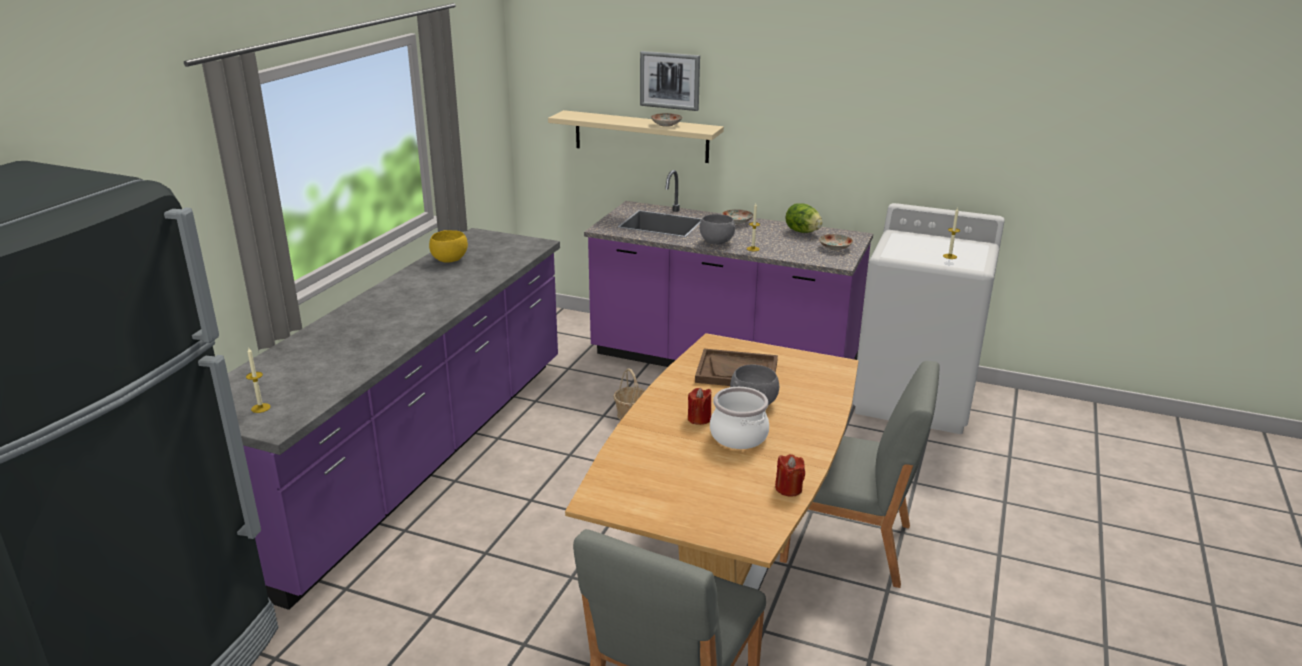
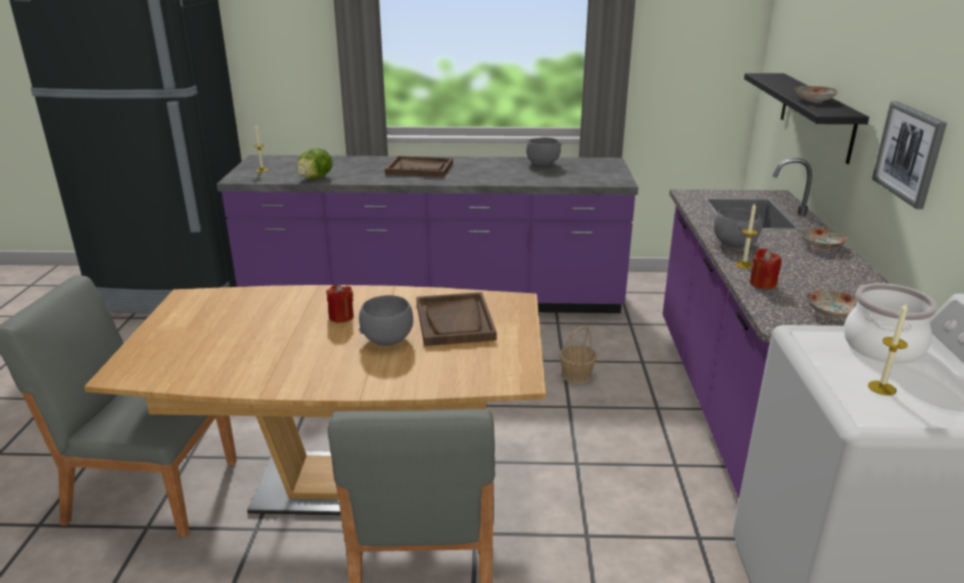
camera: 70 degrees right, 0 degrees up
(388, 315) = (420, 169): none -> brown tray
(449, 260) = (542, 164): yellow bowl -> grey bowl
(641, 136) = (816, 115): beige shelf -> black shelf
(670, 80) = (847, 46): picture -> picture (909, 153)
(739, 436) = (314, 341): cooking pot -> cooking pot (883, 347)
(788, 488) = (214, 380): red candle -> red candle (762, 284)
(802, 232) = (857, 286): lettuce -> lettuce (315, 178)

